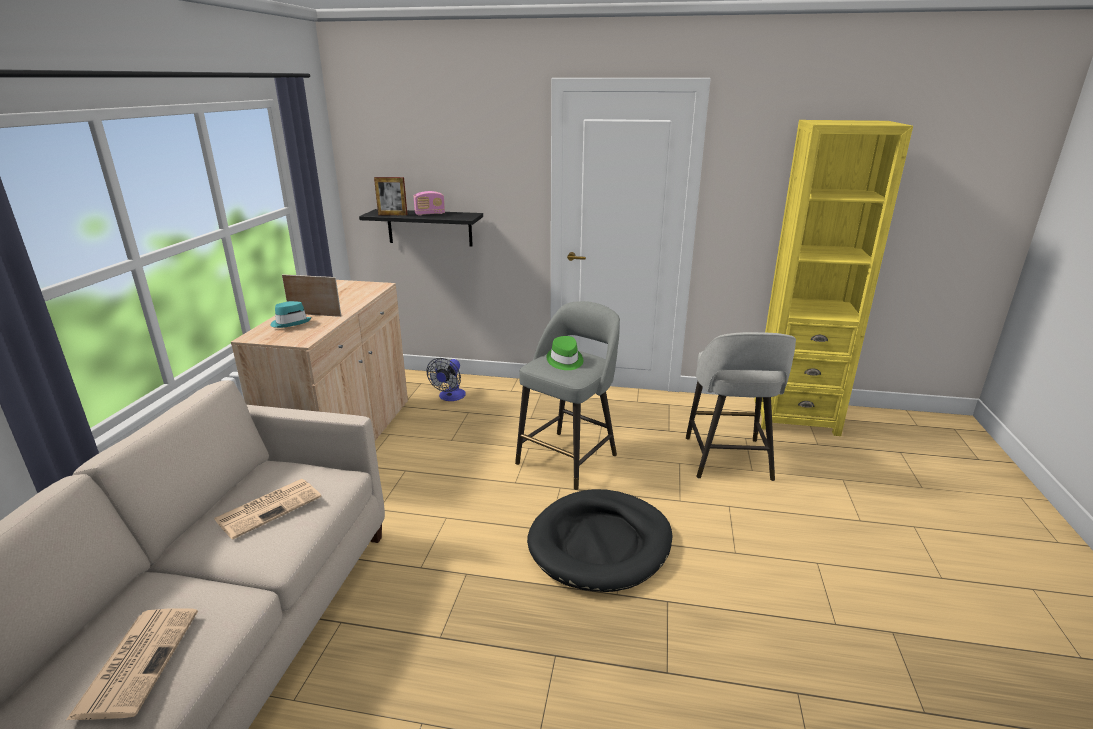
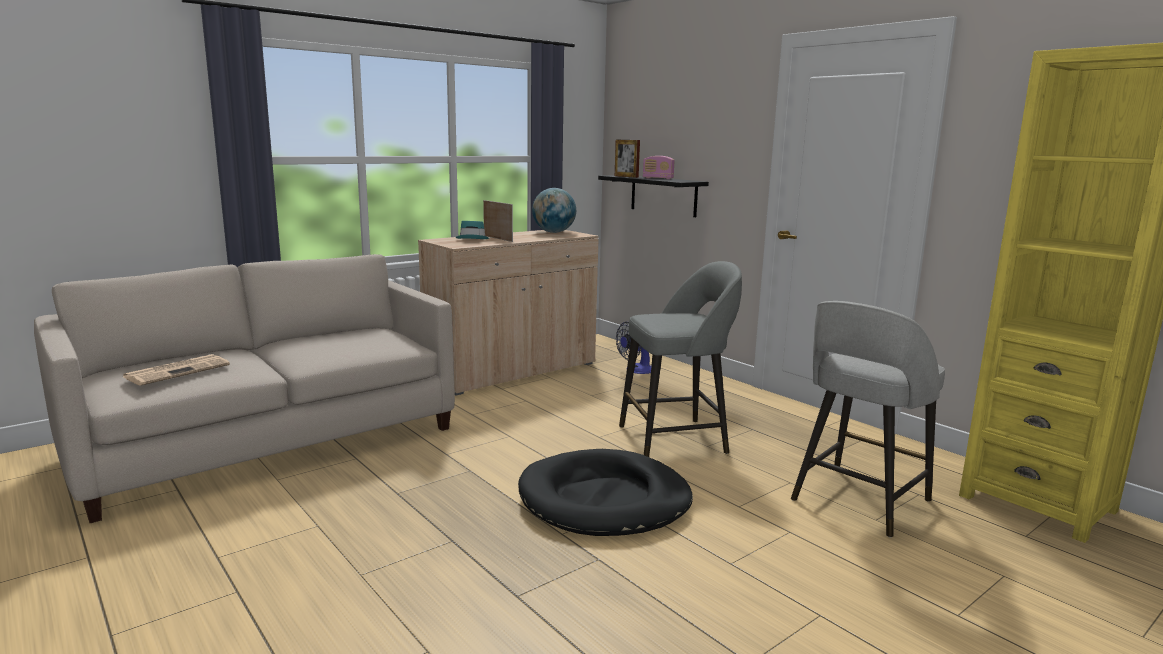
camera: 40 degrees right, 10 degrees down
(270, 507) = (343, 342): newspaper -> none
(345, 288) = (553, 232): none -> globe
(565, 361) = (676, 317): green hat -> none

